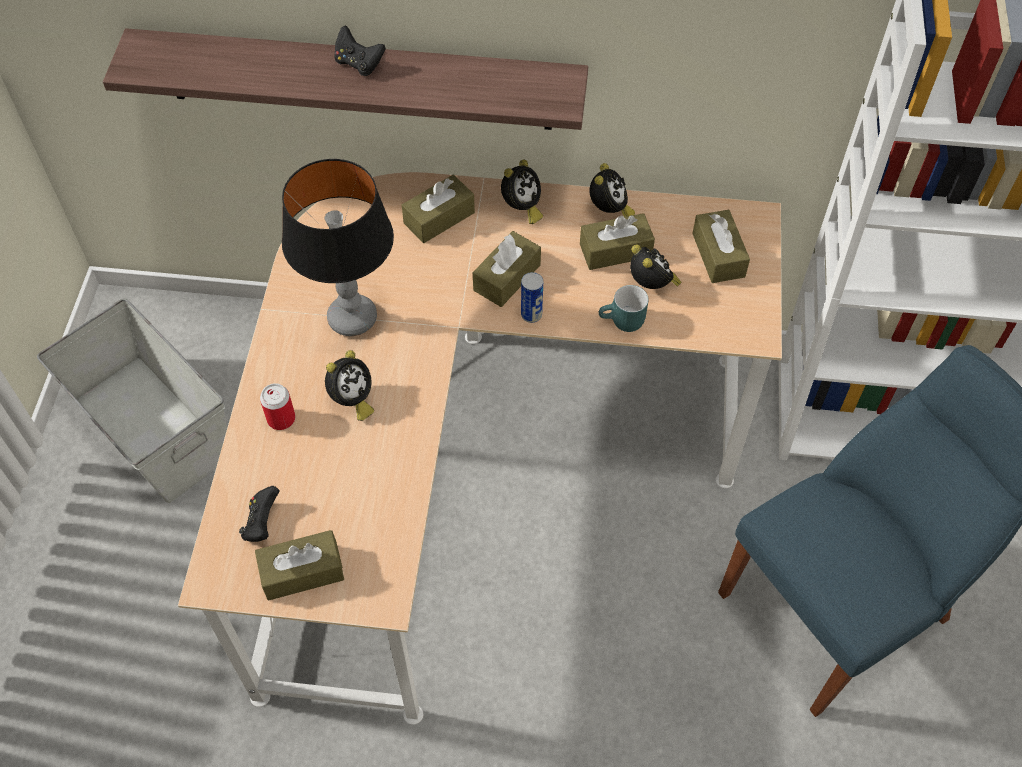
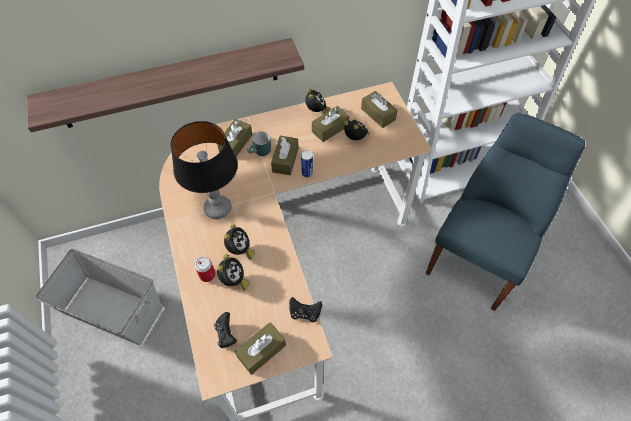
camera: 25 degrees left, 0 degrees up
(359, 64) = (172, 73): black game controller -> black game controller (305, 313)
(521, 208) = (274, 125): alarm clock -> alarm clock (234, 281)
(623, 323) = (352, 161): turquoise mug -> turquoise mug (260, 152)

